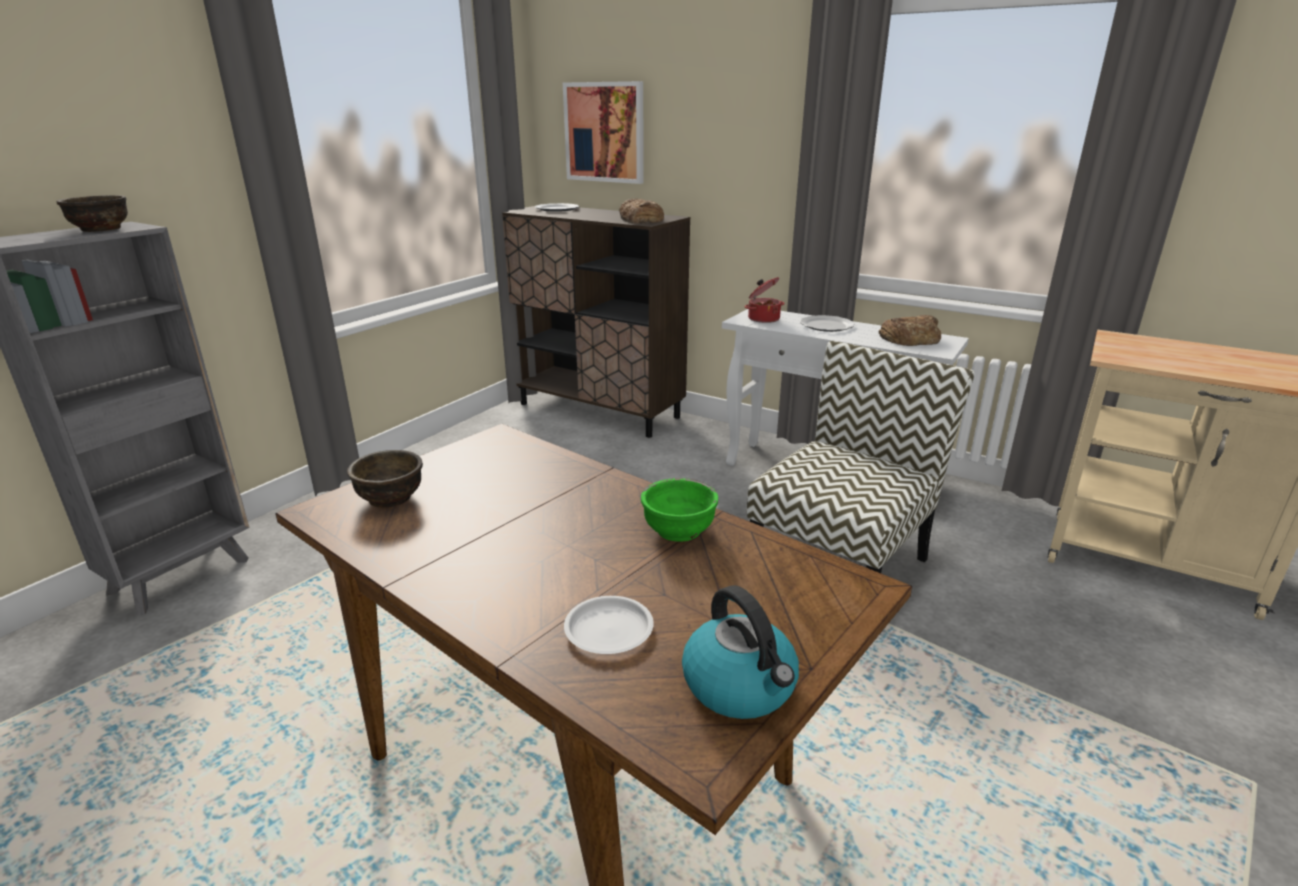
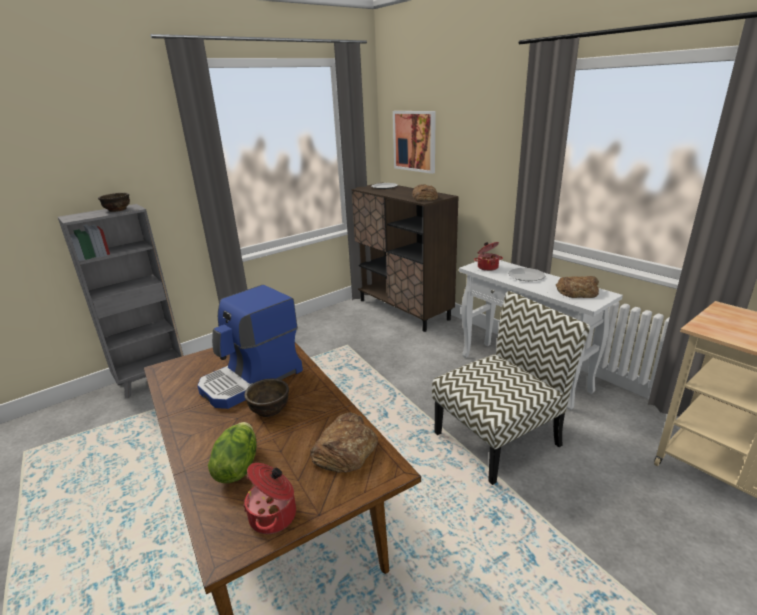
camera: 20 degrees right, 0 degrees up
(390, 497) = (196, 367): brown bowl -> brown bowl (269, 409)
(518, 502) = (252, 380): none -> coffee machine
(608, 630) = (237, 467): white plate -> lettuce
(679, 530) = (319, 412): green bowl -> none
(740, 686) = (274, 516): kettle -> cooking pot
(768, 572) = (345, 449): none -> bread

